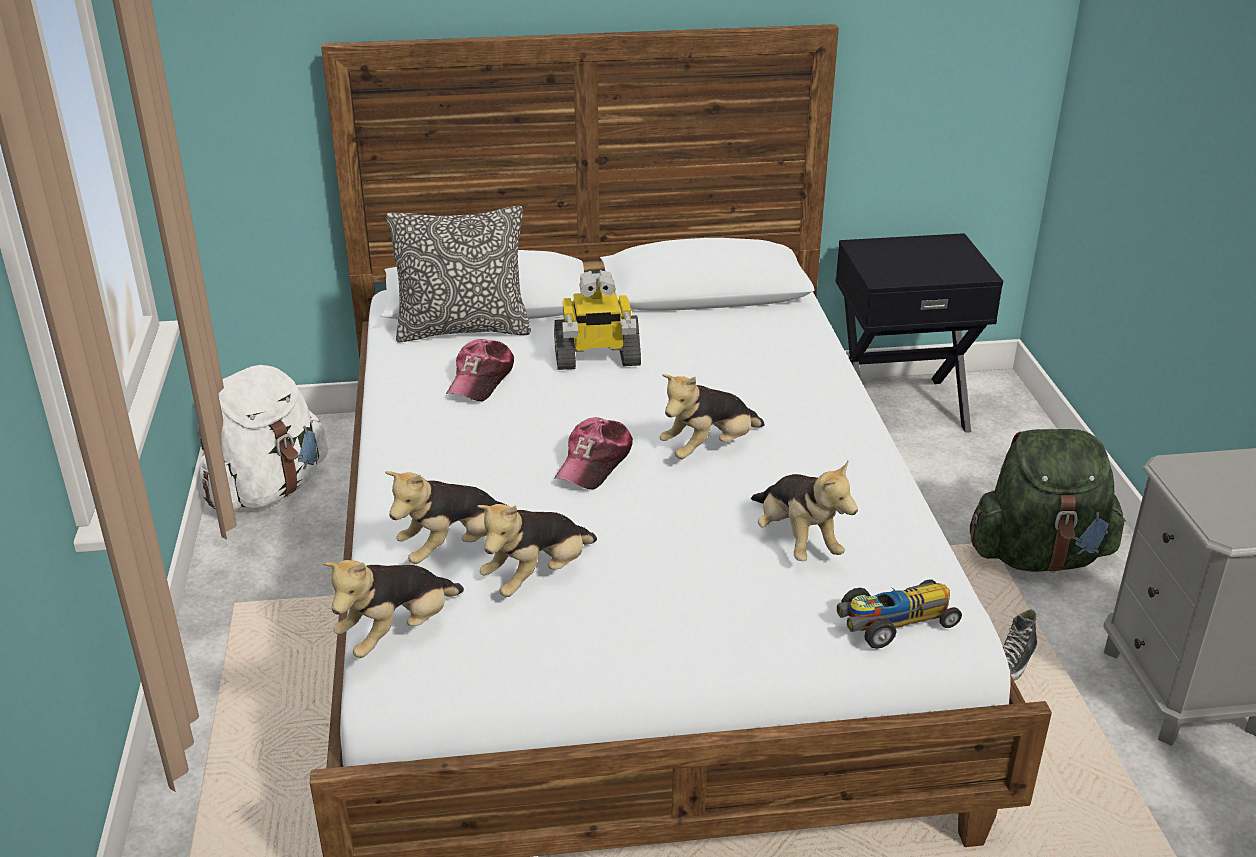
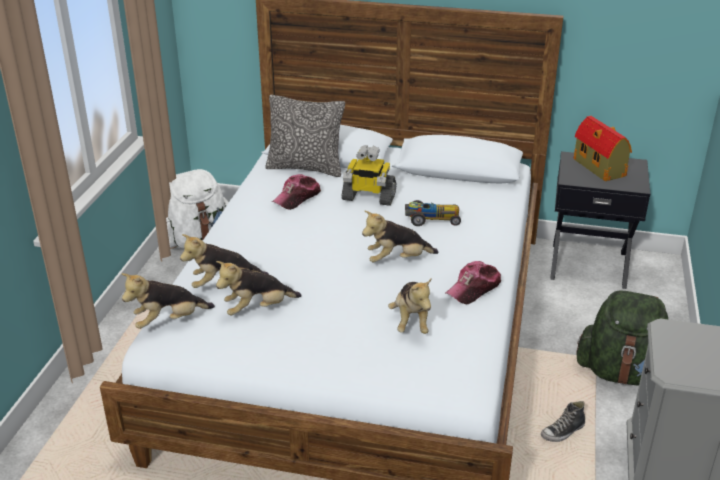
camera: 20 degrees right, 0 degrees up
(595, 463) = (327, 255): cap -> cap (474, 288)
(894, 623) = (434, 378): toy car -> toy car (431, 219)
(910, 256) = (599, 168): none -> toy house

